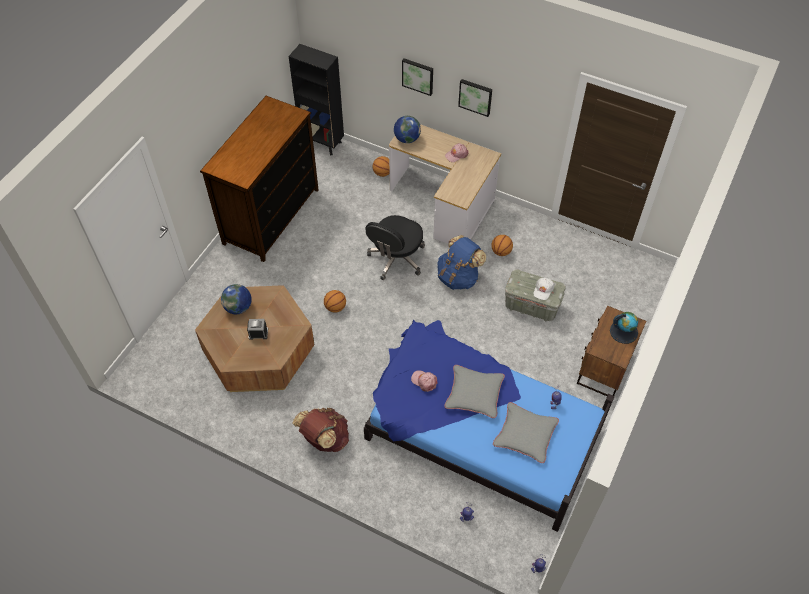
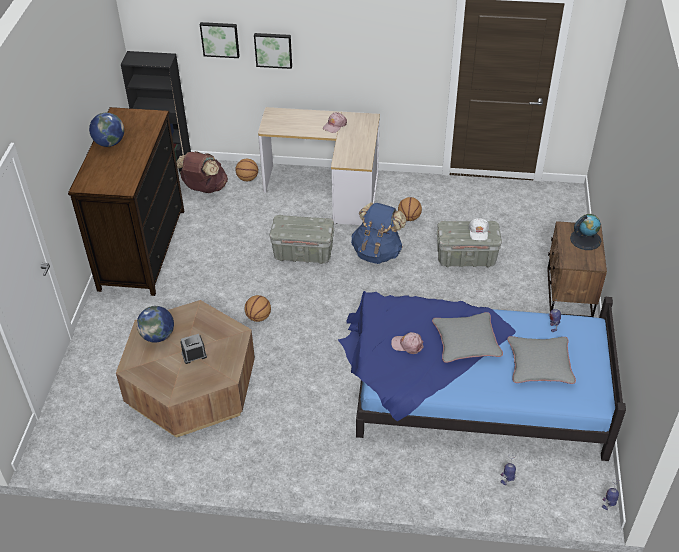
camera: 20 degrees left, 10 degrees down
(324, 439) = (311, 452): brown backpack -> brown backpack (204, 189)
(396, 259) = (302, 253): black office chair -> grey storage box
(407, 139) = (275, 124): globe -> globe (109, 143)
(475, 96) = (343, 54): picture -> picture (220, 39)

